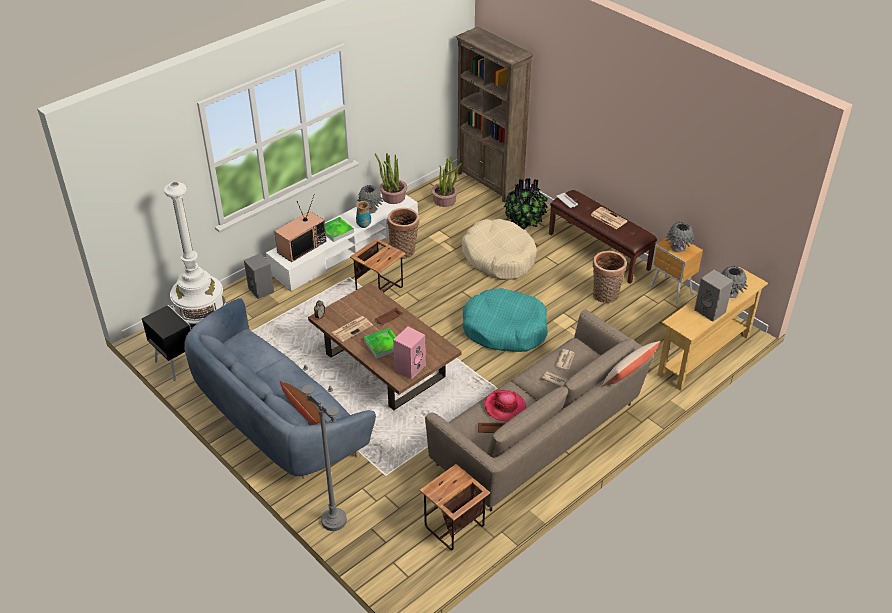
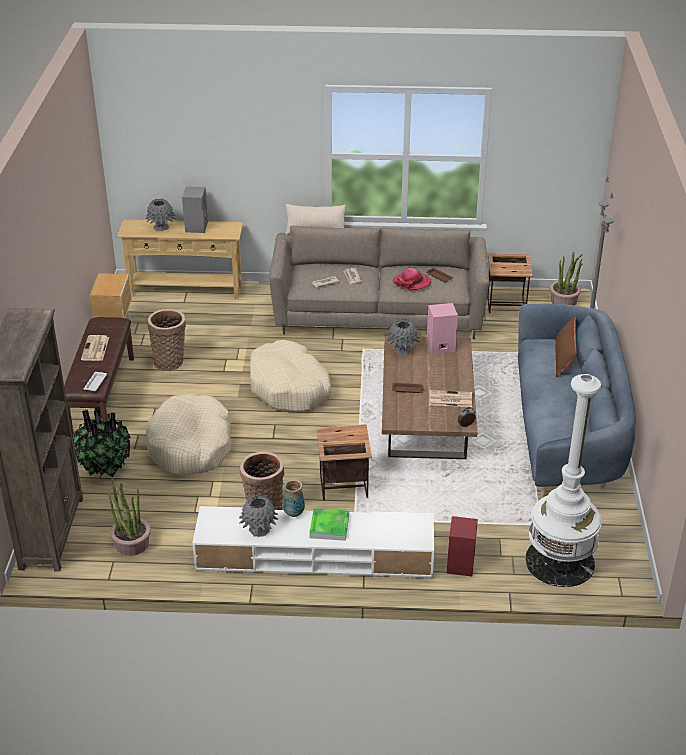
camera: 135 degrees left, 5 degrees down
(176, 364) = (621, 536): black nightstand -> none
(262, 290) = (459, 564): grey speaker -> red speaker
(301, 246) = (387, 532): television -> none
(383, 345) = (440, 373): tray -> none
(393, 197) = (214, 529): potted plant -> potted plant (564, 301)
(504, 329) = (289, 387): turquoise dog bed -> beige dog bed
(678, 248) = (111, 283): grey vase -> grey vase (402, 350)

